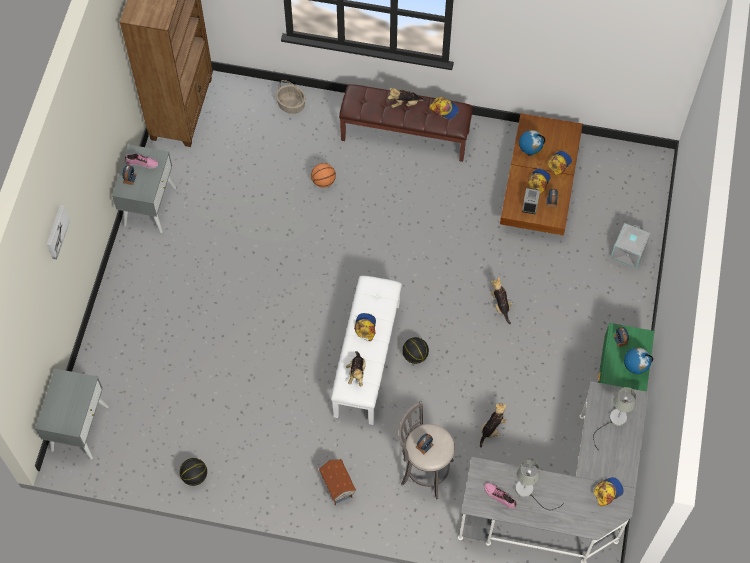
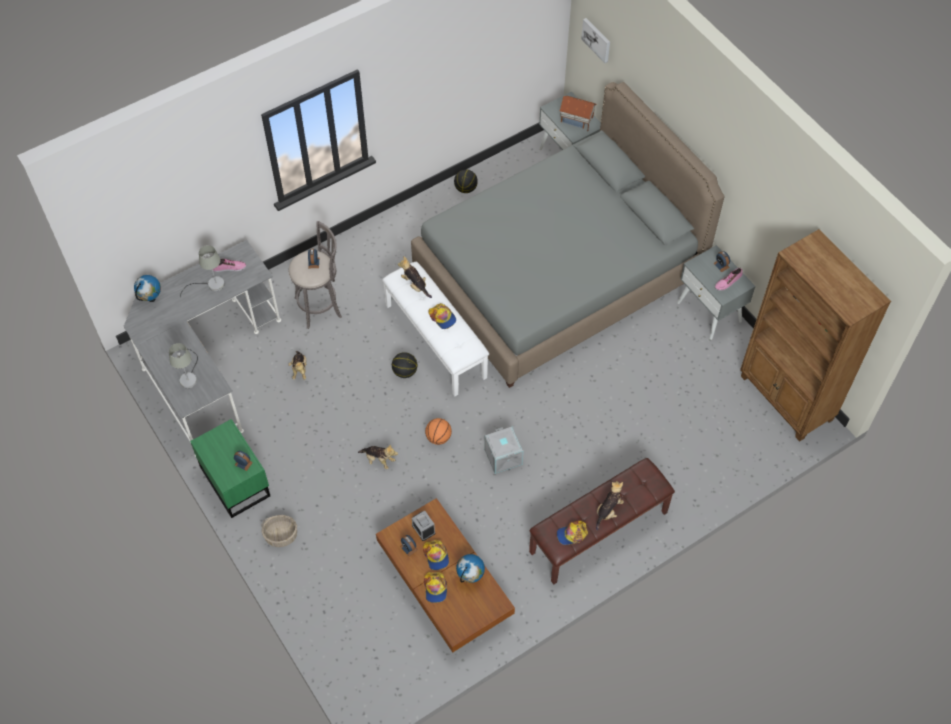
camera: 135 degrees right, 5 degrees down
(56, 232) = (668, 104): picture -> picture (597, 39)
(216, 331) = (558, 274): none -> grey bed
(291, 104) = (714, 476): basket -> basket (281, 536)
(323, 181) = (614, 437): basketball -> basketball (438, 437)
(338, 486) = (368, 254): toy house -> toy house (576, 121)
(607, 492) = (154, 327): cap -> none
(628, 253) = (316, 592): grey storage box -> grey storage box (502, 457)
(634, 368) = (214, 450): globe -> globe (151, 299)

